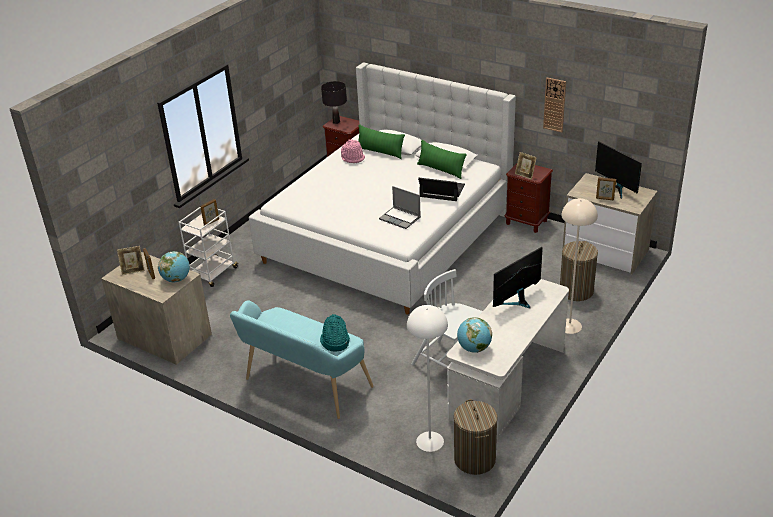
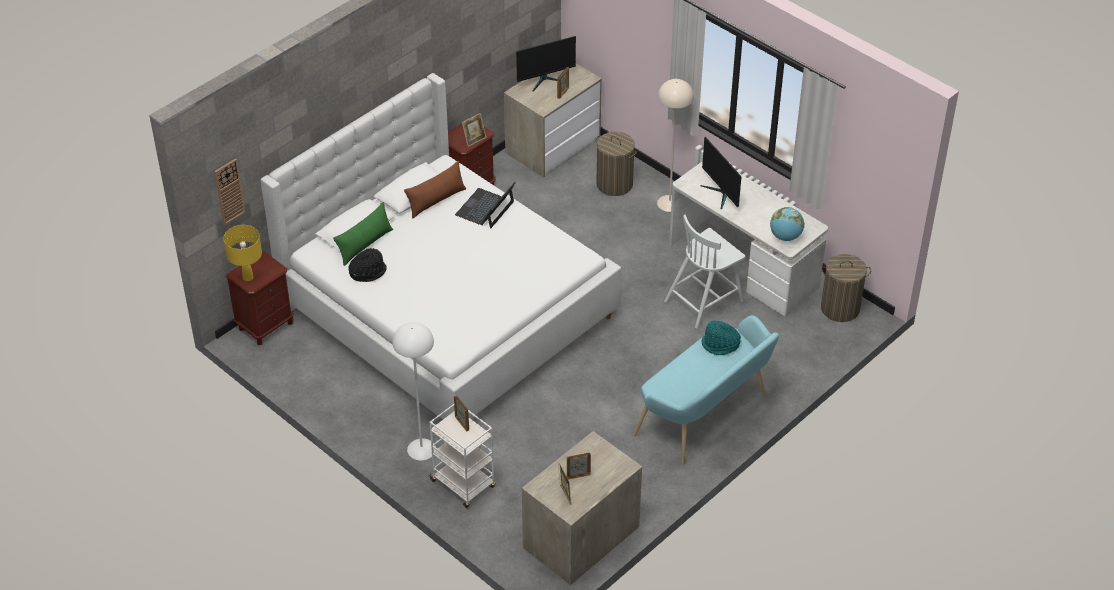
camera: 80 degrees left, 10 degrees up
(176, 279) = (598, 452): globe -> none
(336, 122) = (248, 277): black table lamp -> yellow table lamp
(353, 158) = (367, 272): pink hat -> black hat
(400, 218) = (532, 251): laptop -> none
(429, 441) = (810, 334): white floor lamp -> white floor lamp (421, 449)
(441, 170) = (436, 201): green pillow -> brown pillow
(554, 104) = (464, 51): wall clock -> wall clock (229, 191)

